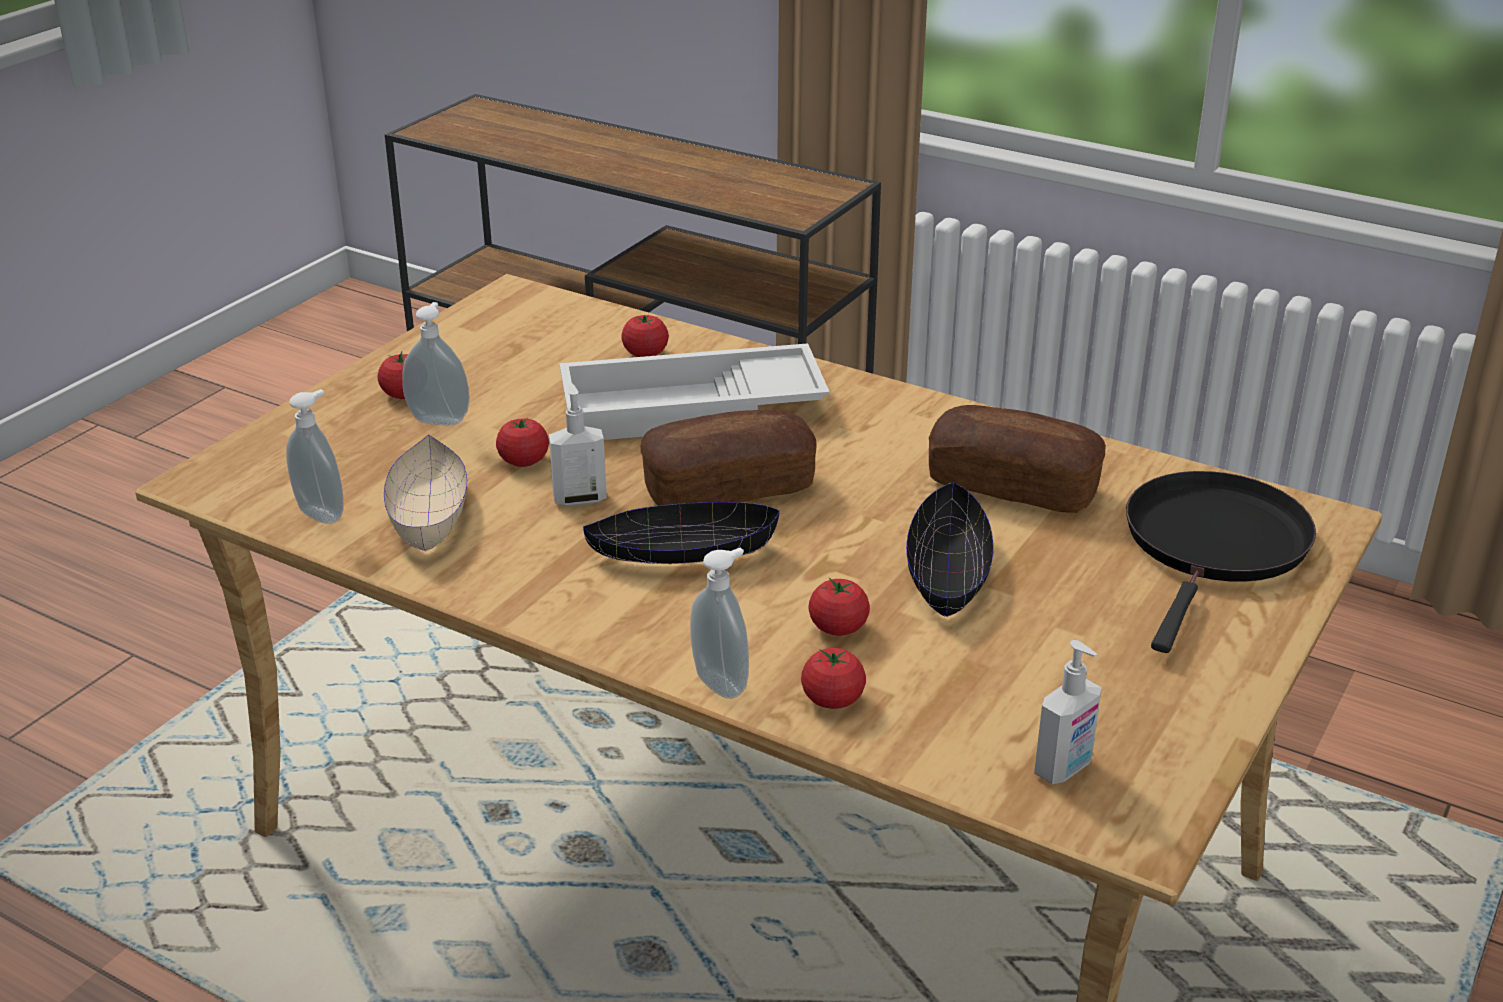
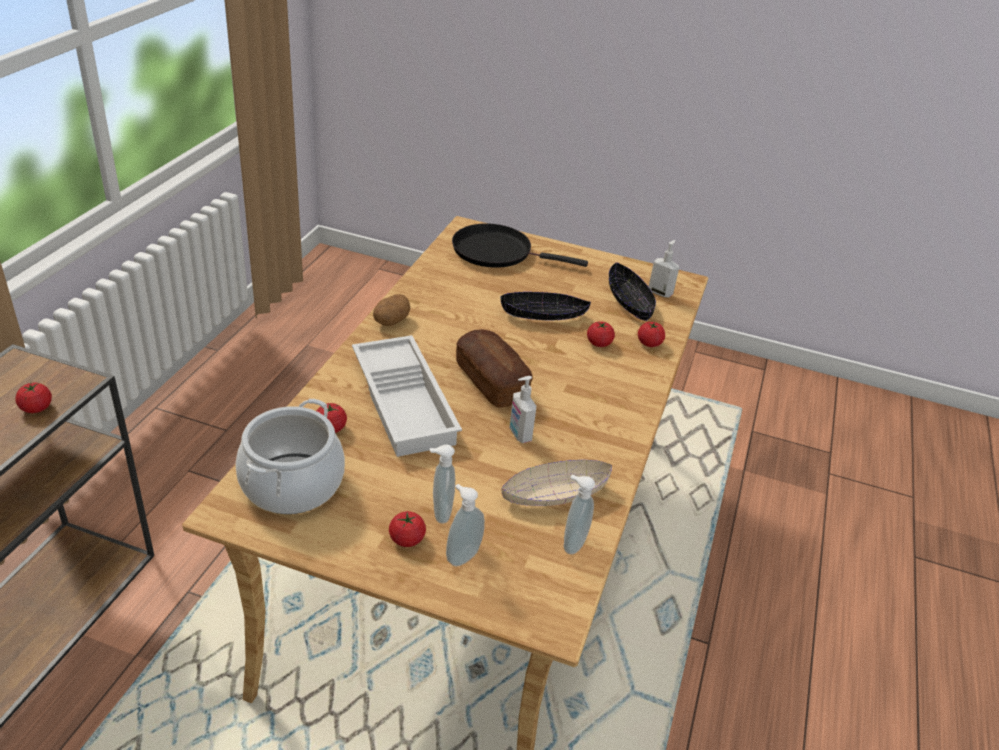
camera: 105 degrees left, 5 degrees up
(524, 461) = (484, 463): tomato -> tomato (36, 408)
(543, 328) = (292, 484): none -> cooking pot
(682, 553) = (559, 392): black bowl -> black bowl (629, 302)
(723, 683) = (654, 372): soap dispenser -> soap dispenser (462, 555)
(922, 410) = (390, 321): none -> potato
(1013, 486) = (463, 297): bread -> none

